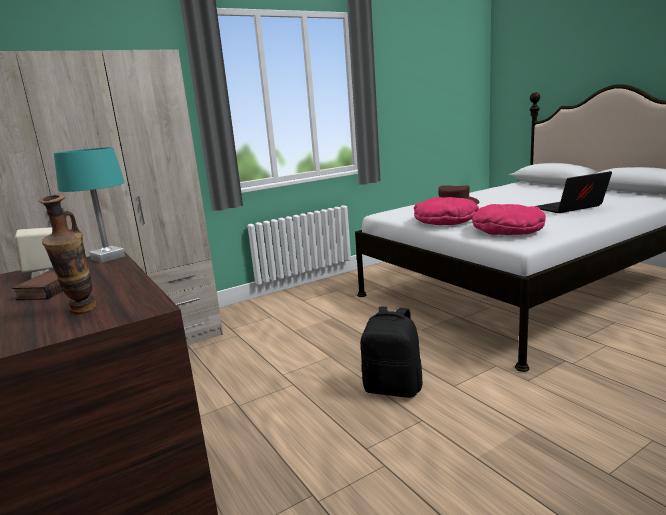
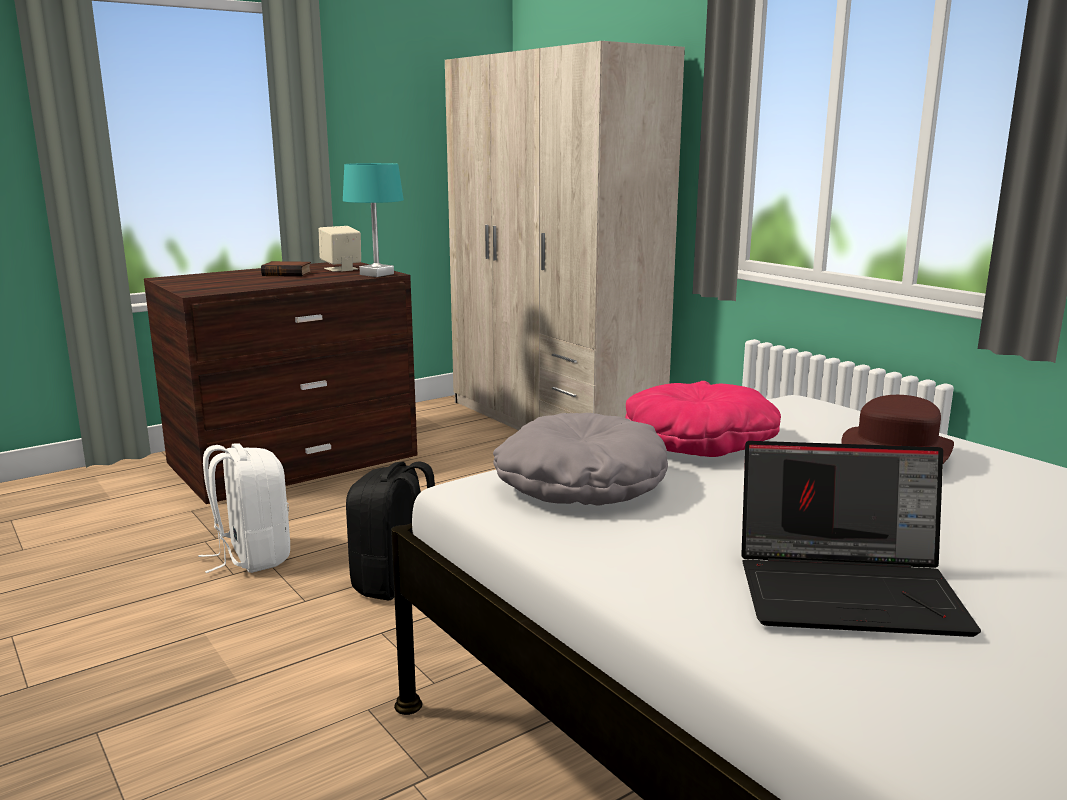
camera: 85 degrees right, 0 degrees up
(82, 312) = (213, 283): vase -> none
(354, 461) = (252, 557): none -> white backpack
(508, 230) = (584, 485): pink pillow -> grey pillow
(569, 208) = (850, 590): laptop -> laptop turned 120 degrees clockwise

